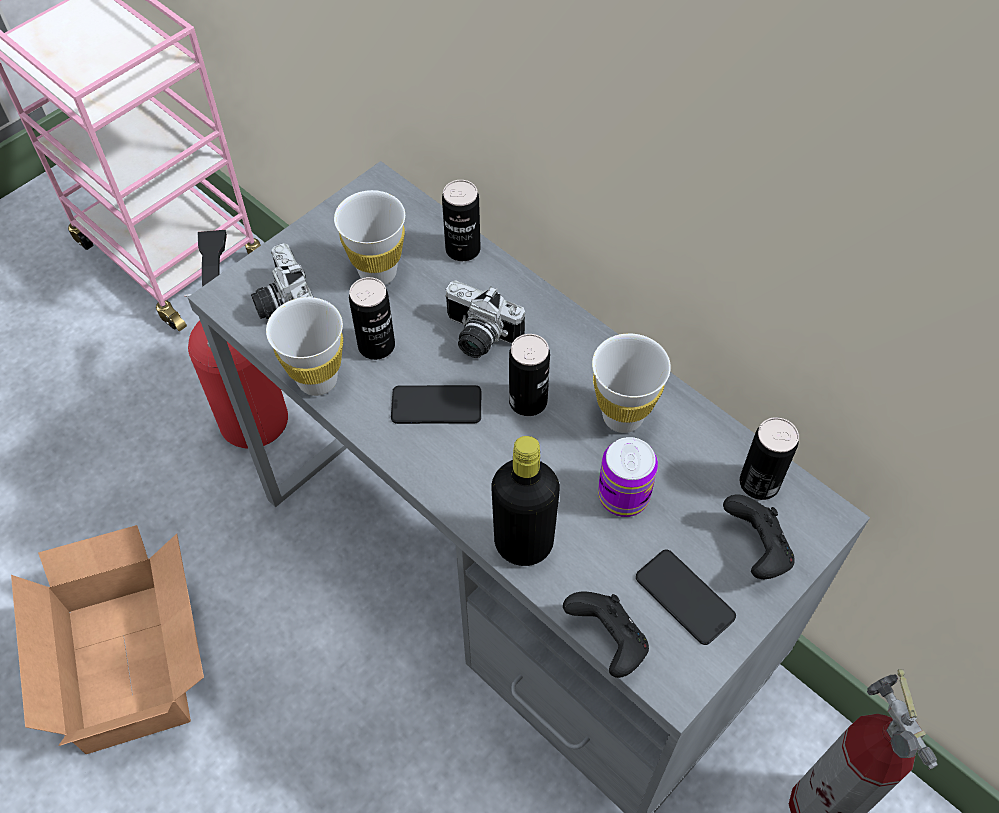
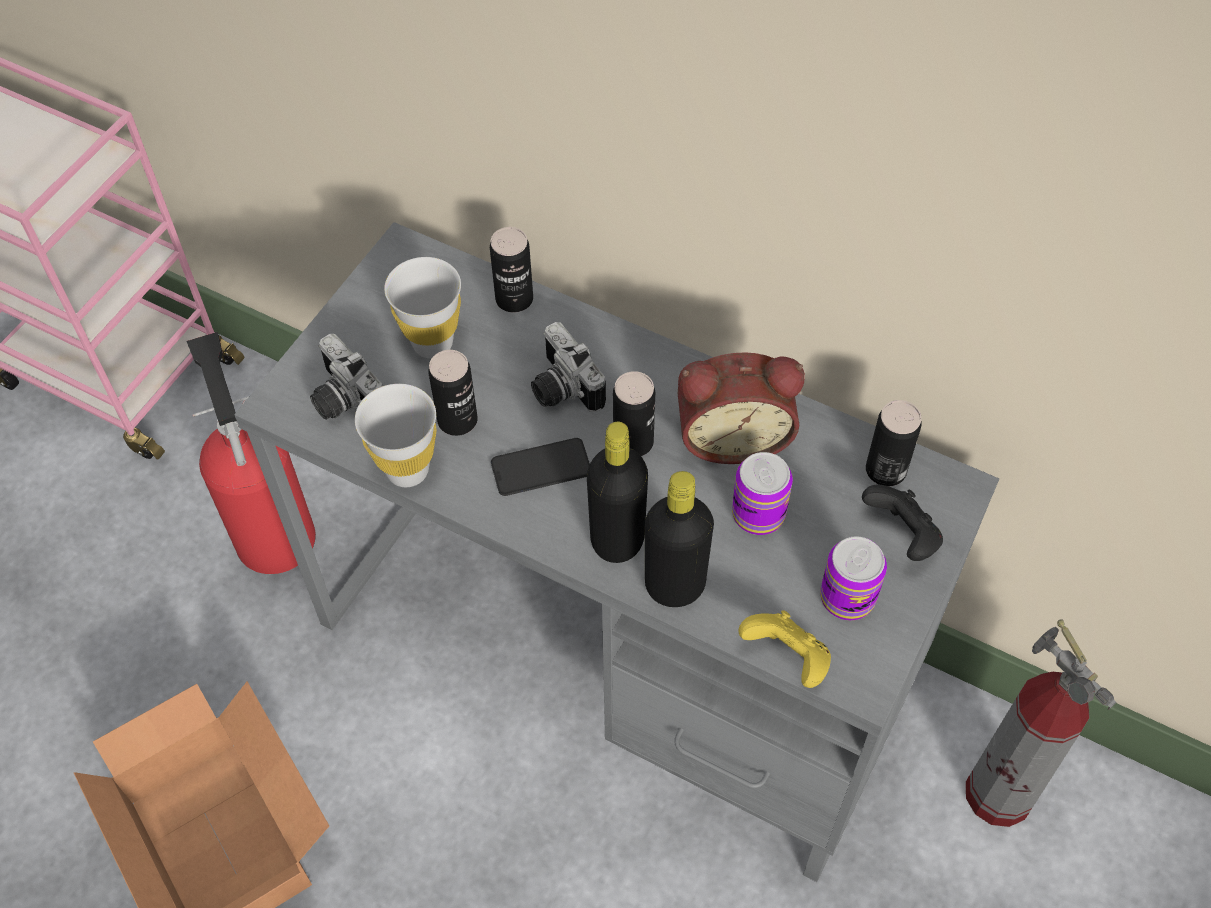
camera: 15 degrees left, 0 degrees up
(478, 338) = (561, 388): camera -> camera turned 45 degrees clockwise
(484, 488) = (617, 540): none -> black bottle
(608, 641) = (787, 659): black game controller -> yellow game controller
(622, 416) = (733, 435): white cup -> alarm clock
(684, 597) = (847, 597): phone -> can

